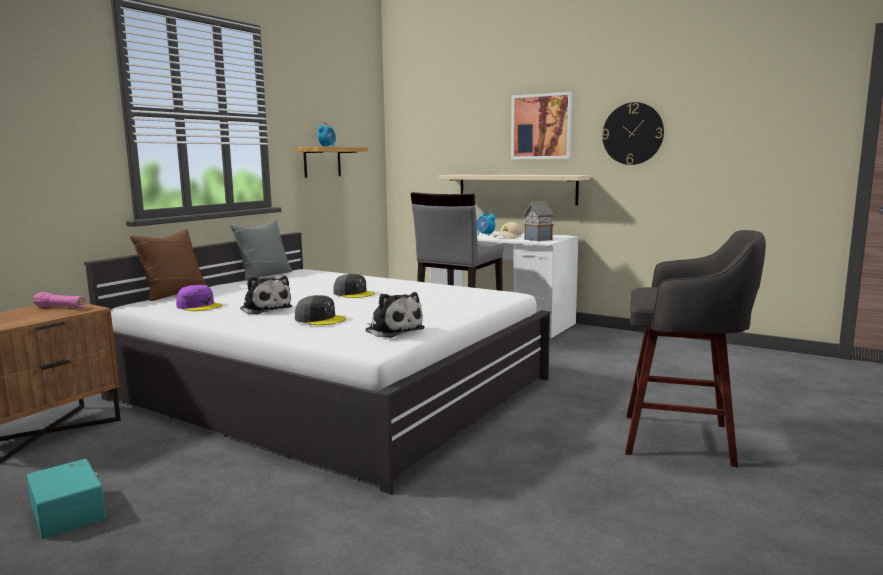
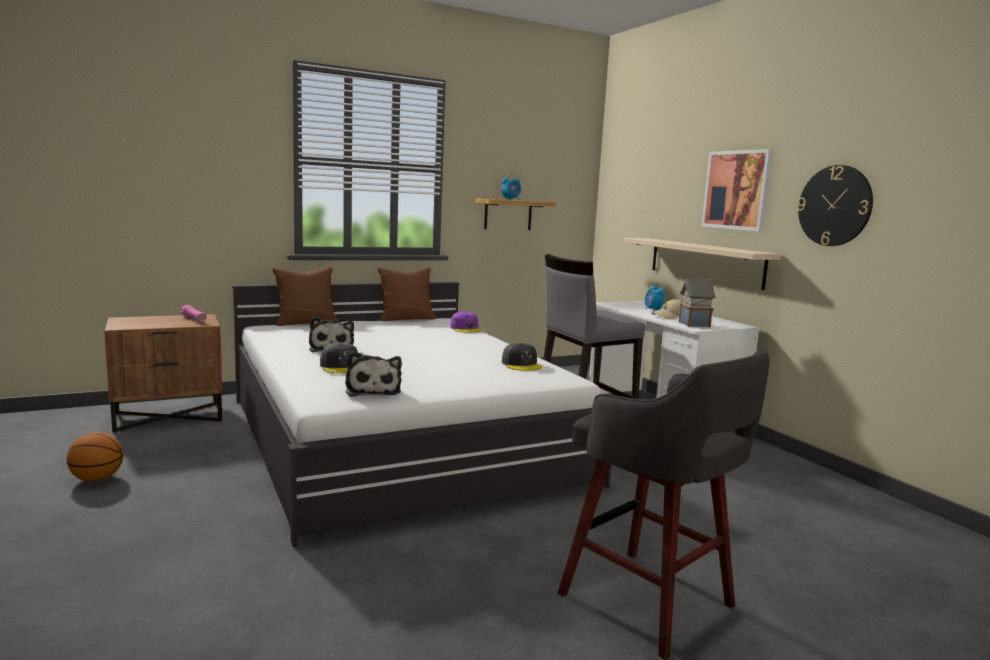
camera: 30 degrees right, 0 degrees up
(70, 511) = (97, 479): turquoise storage box -> basketball
(199, 306) = (295, 336): purple cap -> purple cap (466, 329)
(264, 275) = (406, 319): grey pillow -> brown pillow
(354, 293) = (430, 349): grey cap -> grey cap (521, 365)

